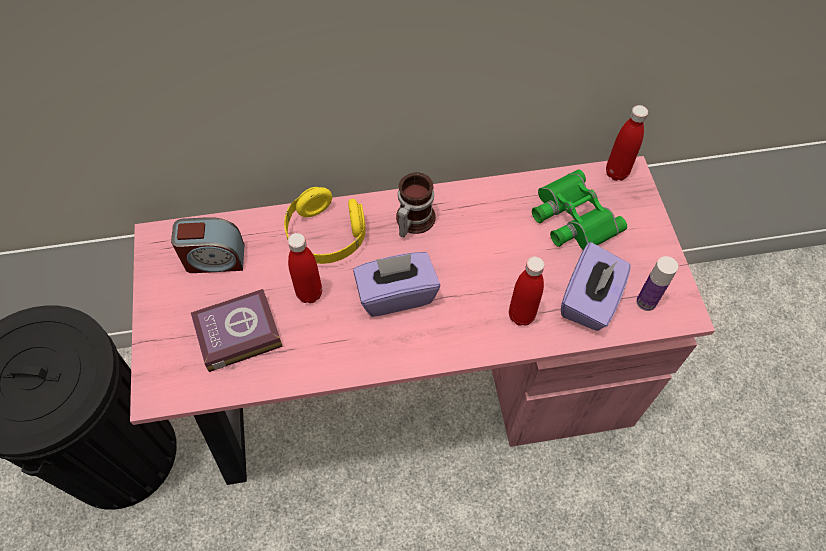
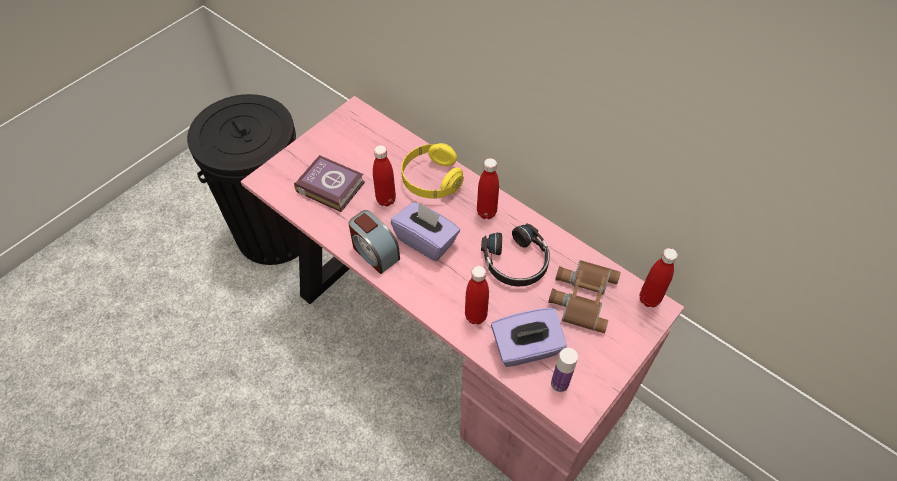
camera: 50 degrees right, 5 degrees down
(214, 259) = (366, 143): alarm clock -> alarm clock (375, 252)
(412, 220) = (486, 212): mug -> red bottle
(491, 239) = (516, 262): none -> black headphones
(571, 217) = (581, 296): green binoculars -> brown binoculars

